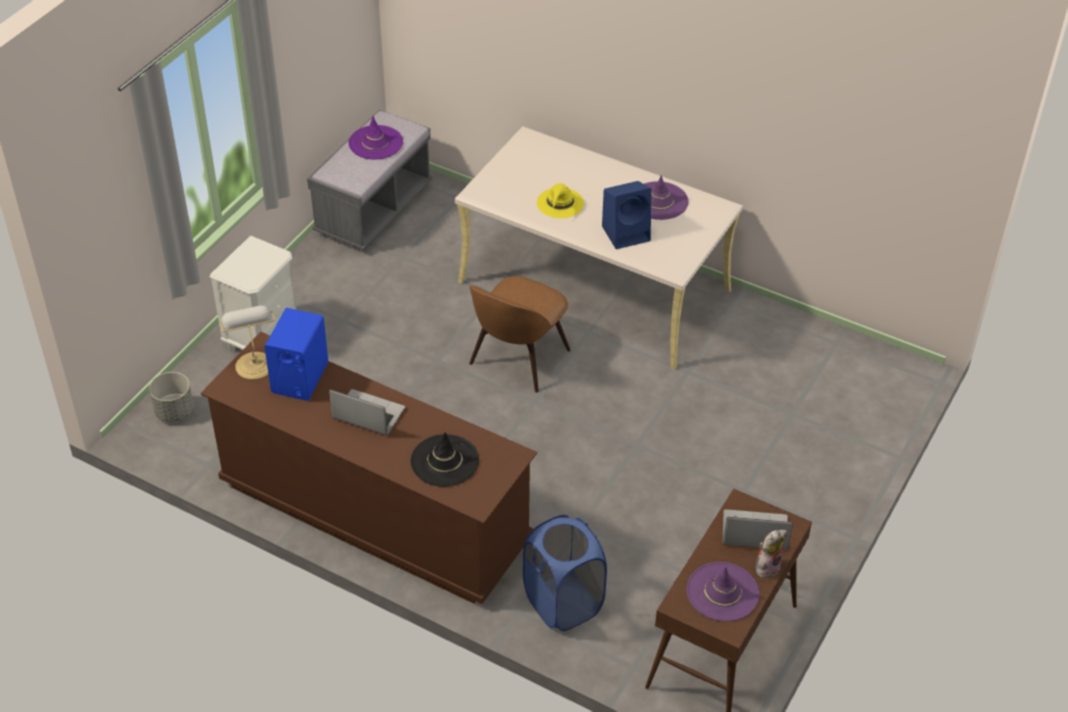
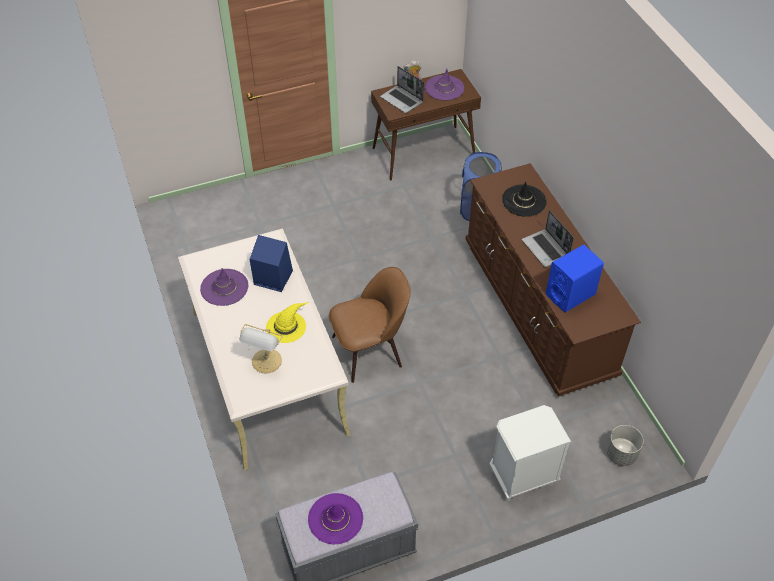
camera: 140 degrees left, 5 degrees up
(254, 364) = (593, 321): table lamp -> table lamp (266, 362)

